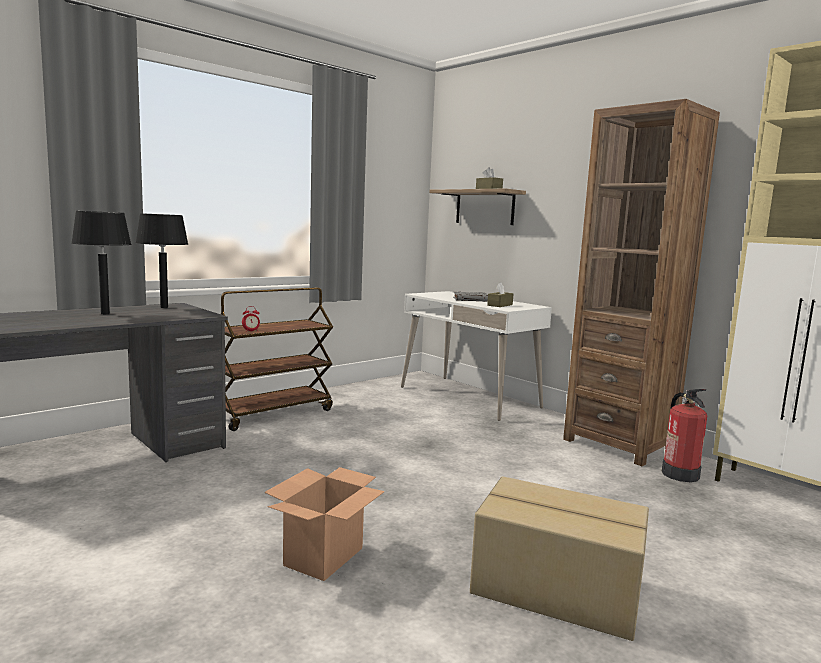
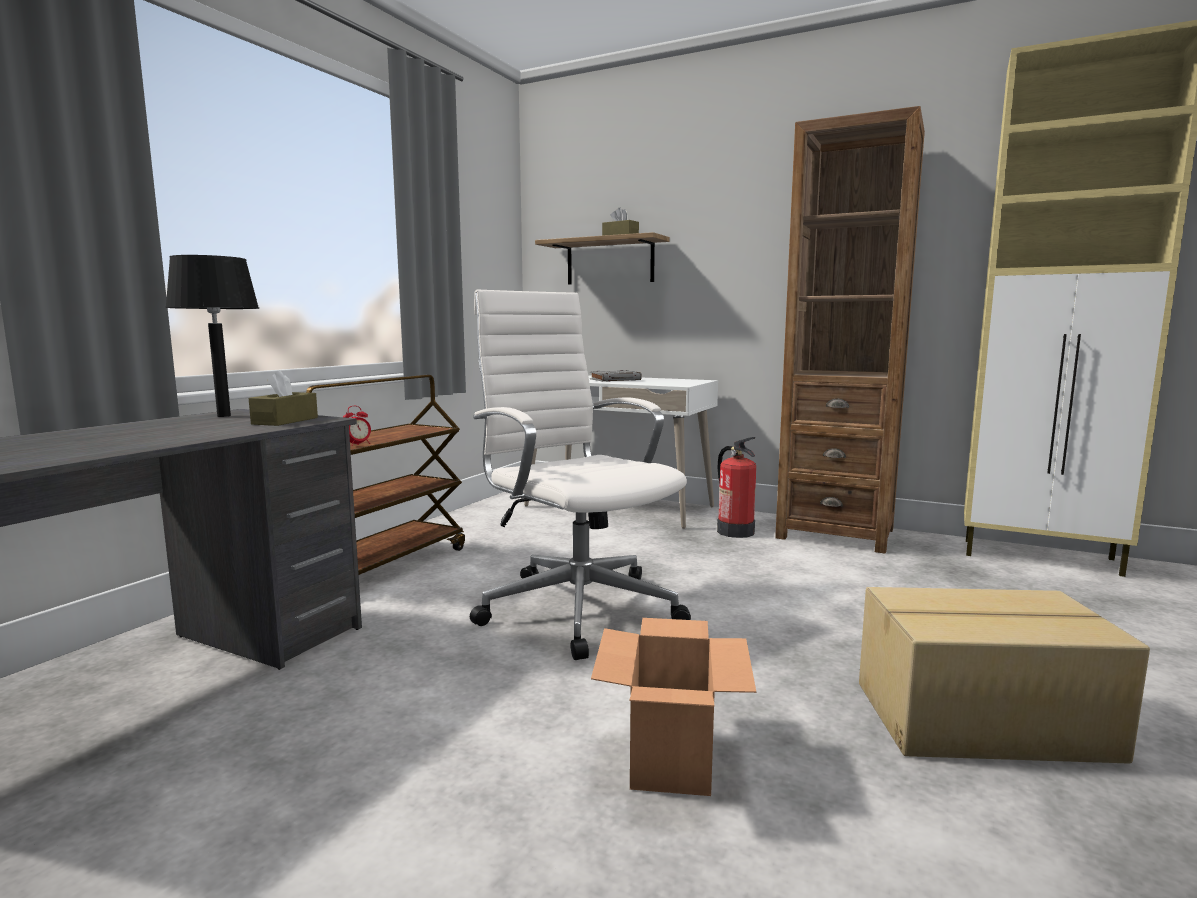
camera: 20 degrees left, 0 degrees up
(105, 313) = (137, 431): black table lamp -> none
(363, 460) = (577, 607): none -> white office chair
(500, 305) = (661, 382): brown tissue box -> brown tissue box (285, 421)
(680, 474) = (929, 555): fire extinguisher -> fire extinguisher (735, 531)

